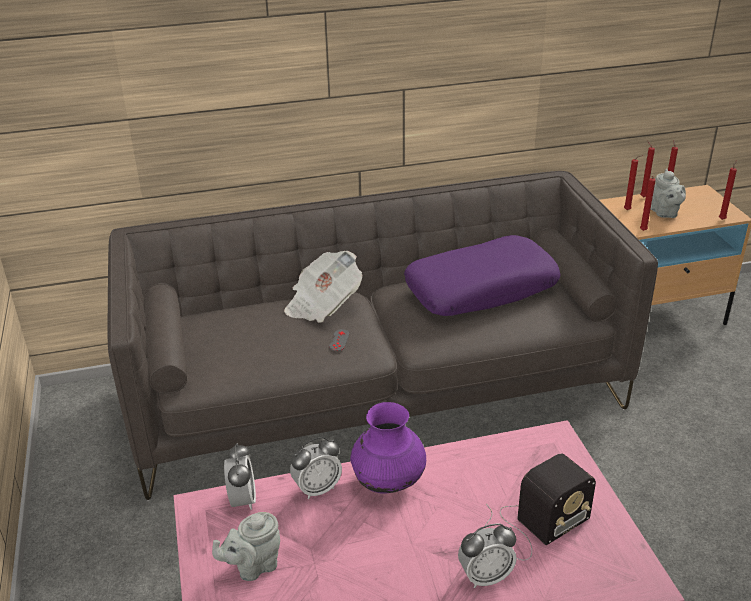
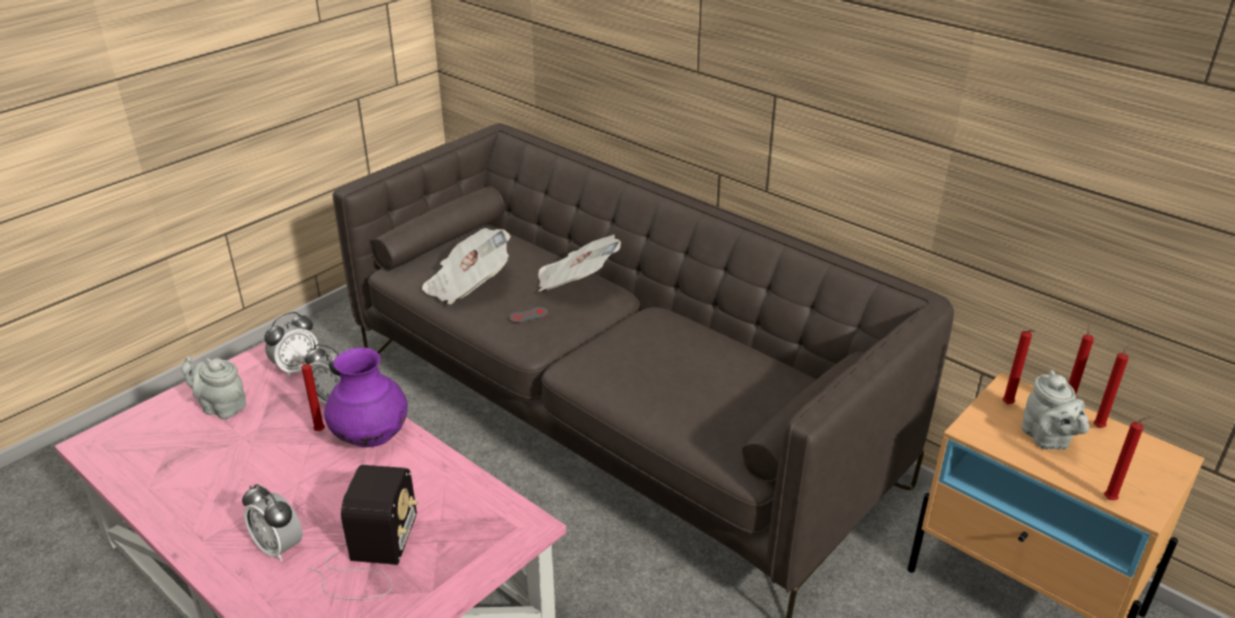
camera: 55 degrees right, 0 degrees up
(262, 355) = (468, 286): none -> newspaper
(481, 289) = (713, 365): purple pillow -> none
(533, 526) = (370, 556): radio -> radio turned 105 degrees counterclockwise
(642, 231) = (968, 433): red candle -> red candle (318, 431)
(664, 213) = (1047, 439): grey teapot -> grey teapot turned 60 degrees counterclockwise

